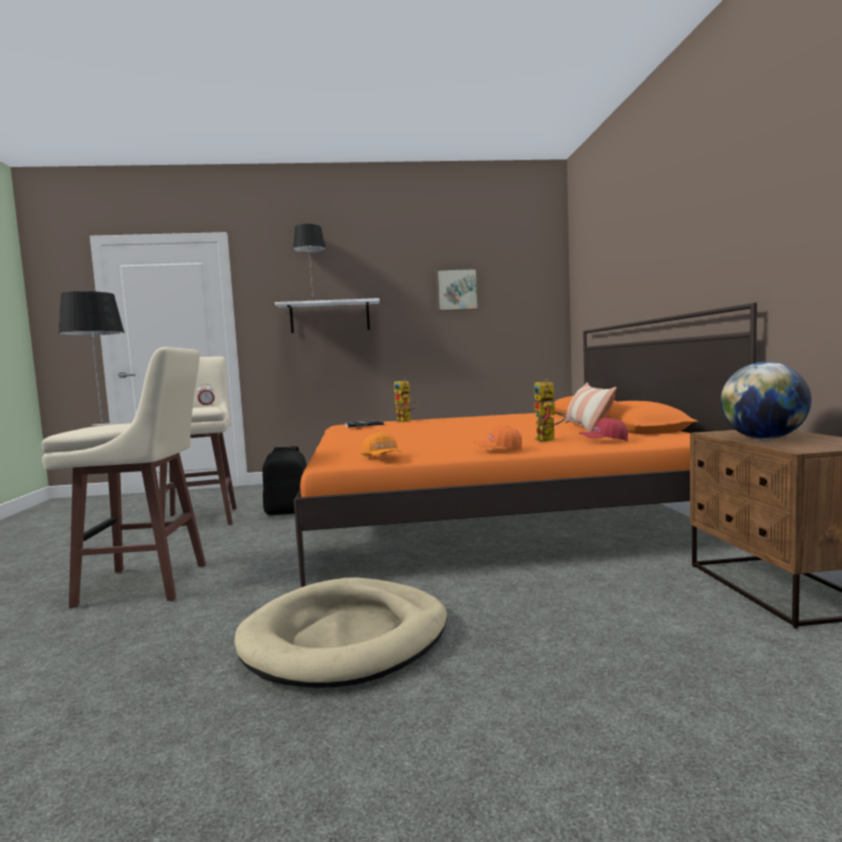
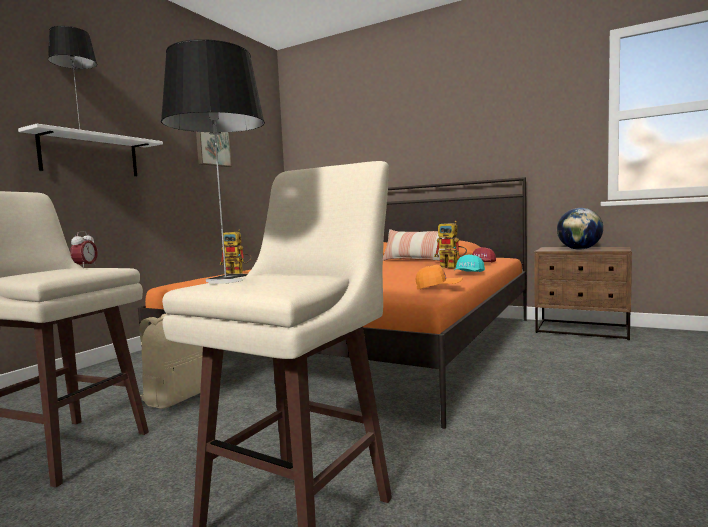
camera: 55 degrees left, 0 degrees up
(289, 512) = (175, 398): black backpack -> beige backpack
(346, 638) = (573, 428): beige dog bed -> none
(498, 450) = (468, 274): orange cap -> turquoise cap

